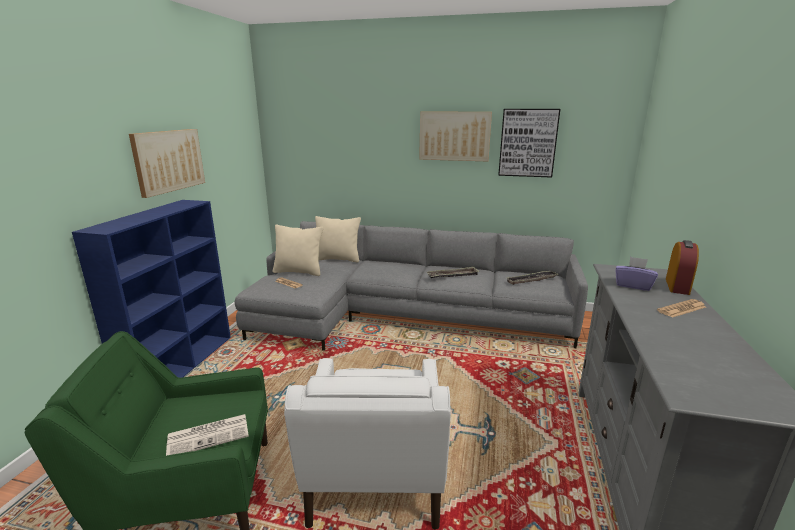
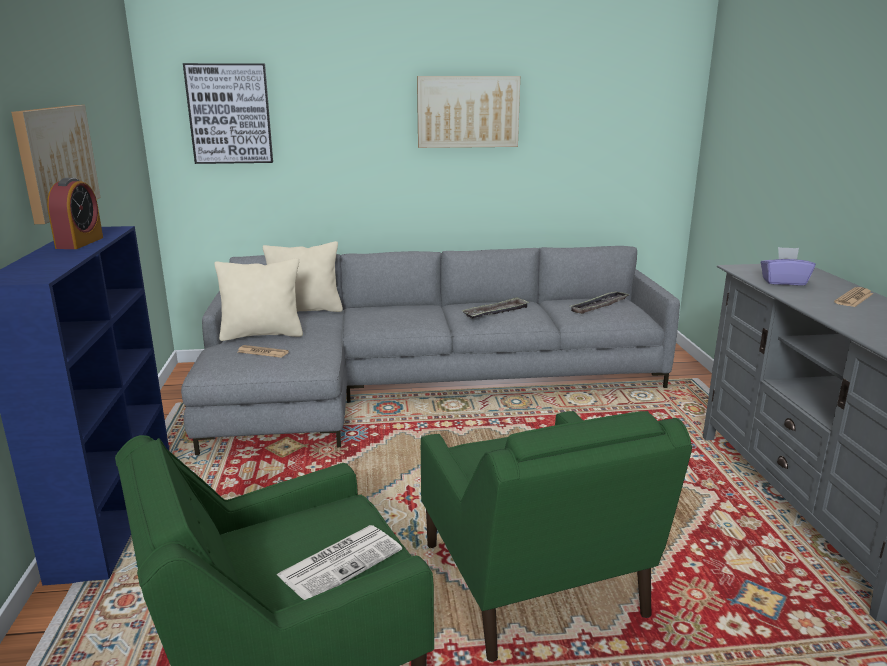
camera: 20 degrees left, 0 degrees up
(375, 477) = (532, 582): white armchair -> green armchair
(528, 143) = (568, 119): picture -> picture (230, 114)
(677, 286) = (825, 278): alarm clock -> alarm clock (80, 243)

